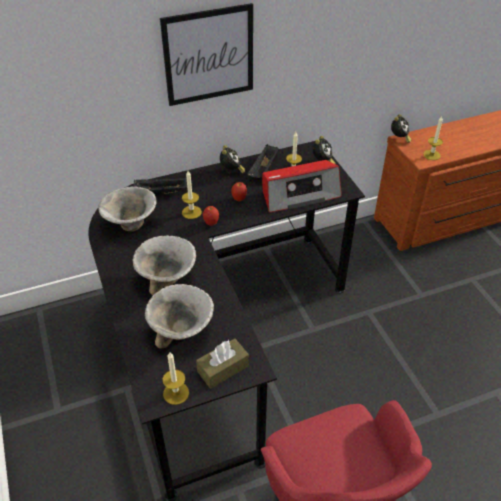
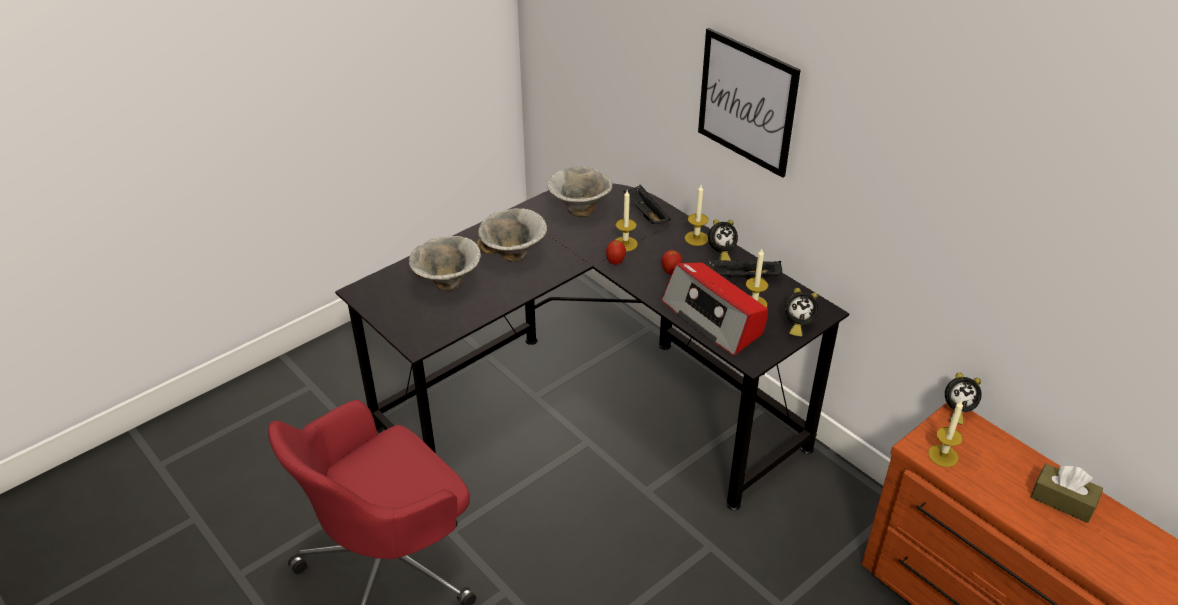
camera: 70 degrees right, 5 degrees down
(176, 393) = (372, 301): candle -> candle (696, 238)
(223, 369) = (411, 323): brown tissue box -> brown tissue box (1062, 500)

